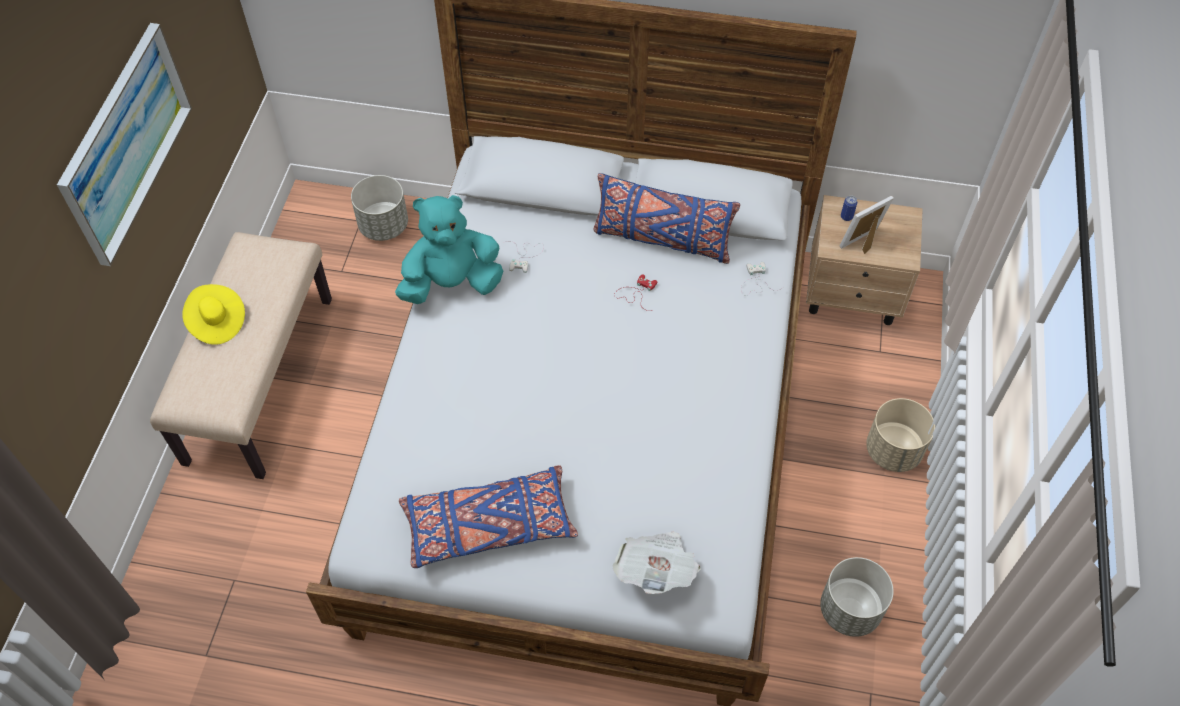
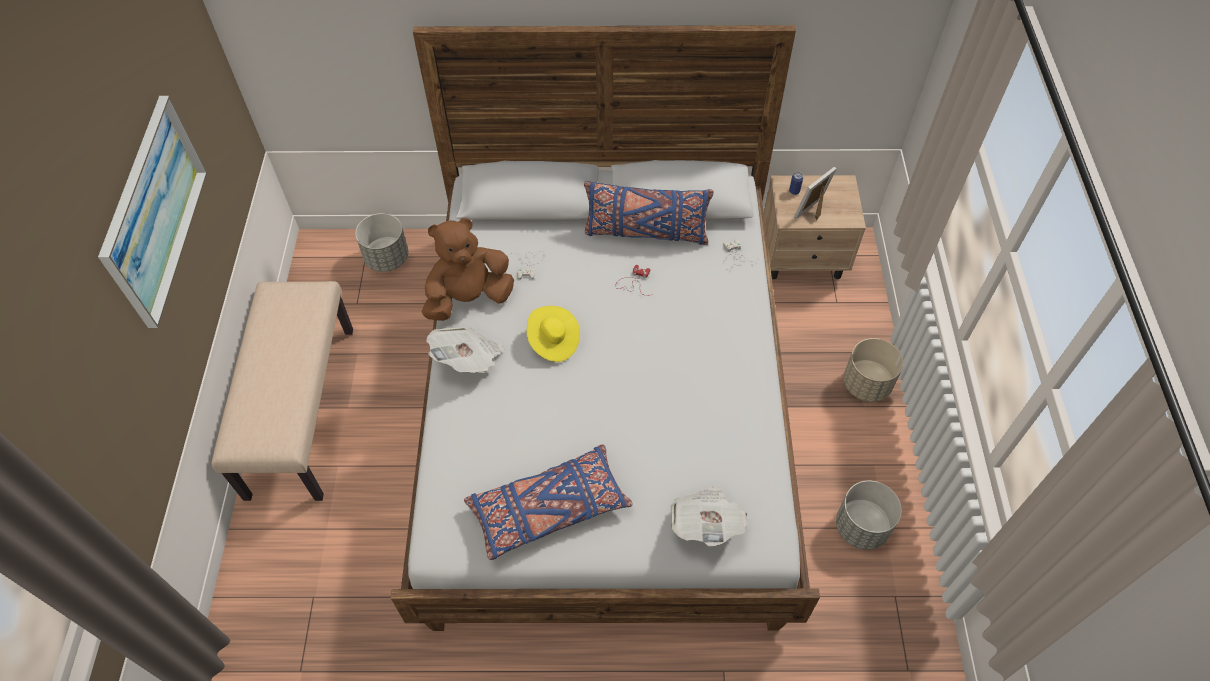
camera: 10 degrees left, 0 degrees up
(217, 322) = (258, 366): yellow hat -> yellow hat (553, 341)
(437, 350) = (468, 359): none -> newspaper
(451, 284) = (469, 298): turquoise plush toy -> brown plush toy

